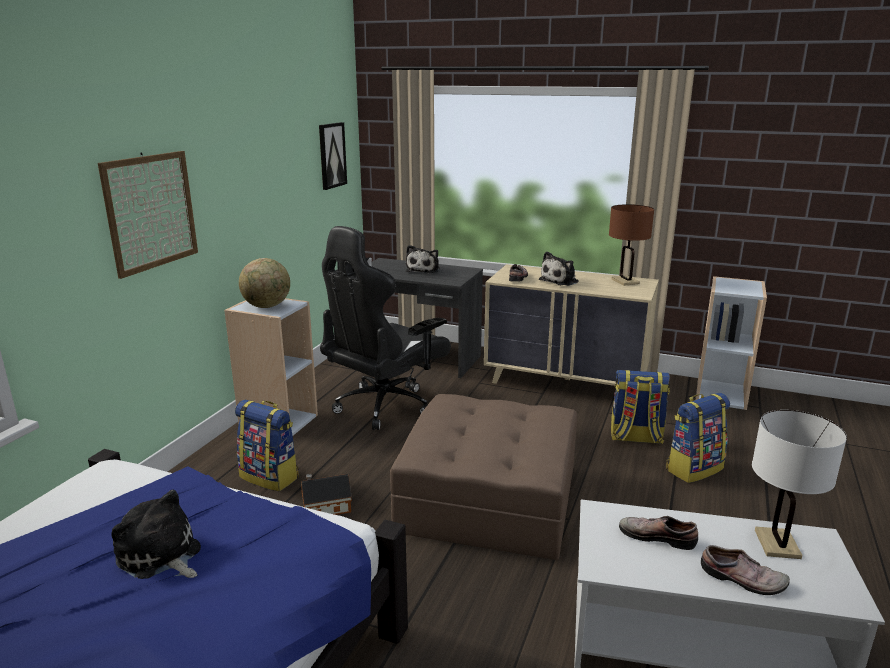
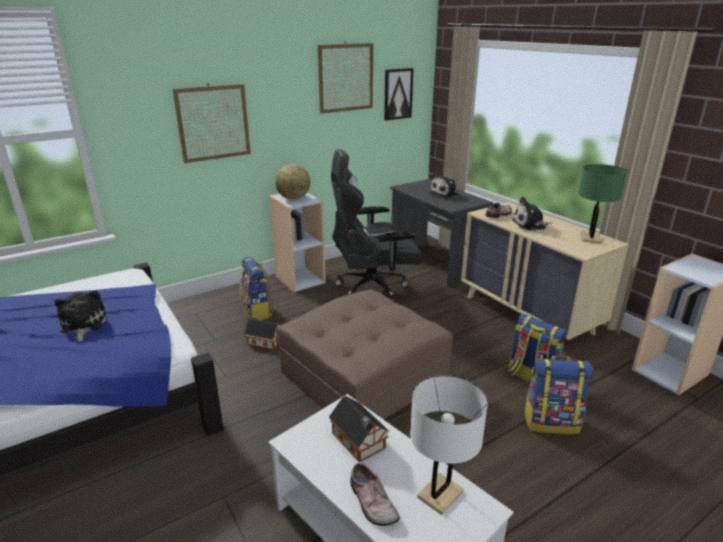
camera: 35 degrees right, 5 degrees up
(284, 135) = (346, 76): none -> picture
(625, 281) = (590, 238): brown table lamp -> green table lamp
(657, 536) = (359, 442): shoe -> toy house

